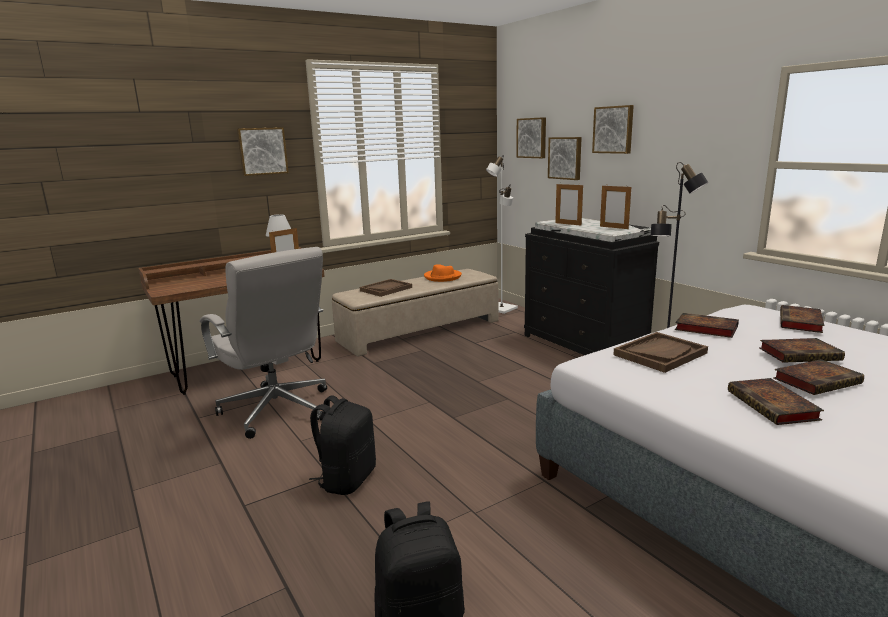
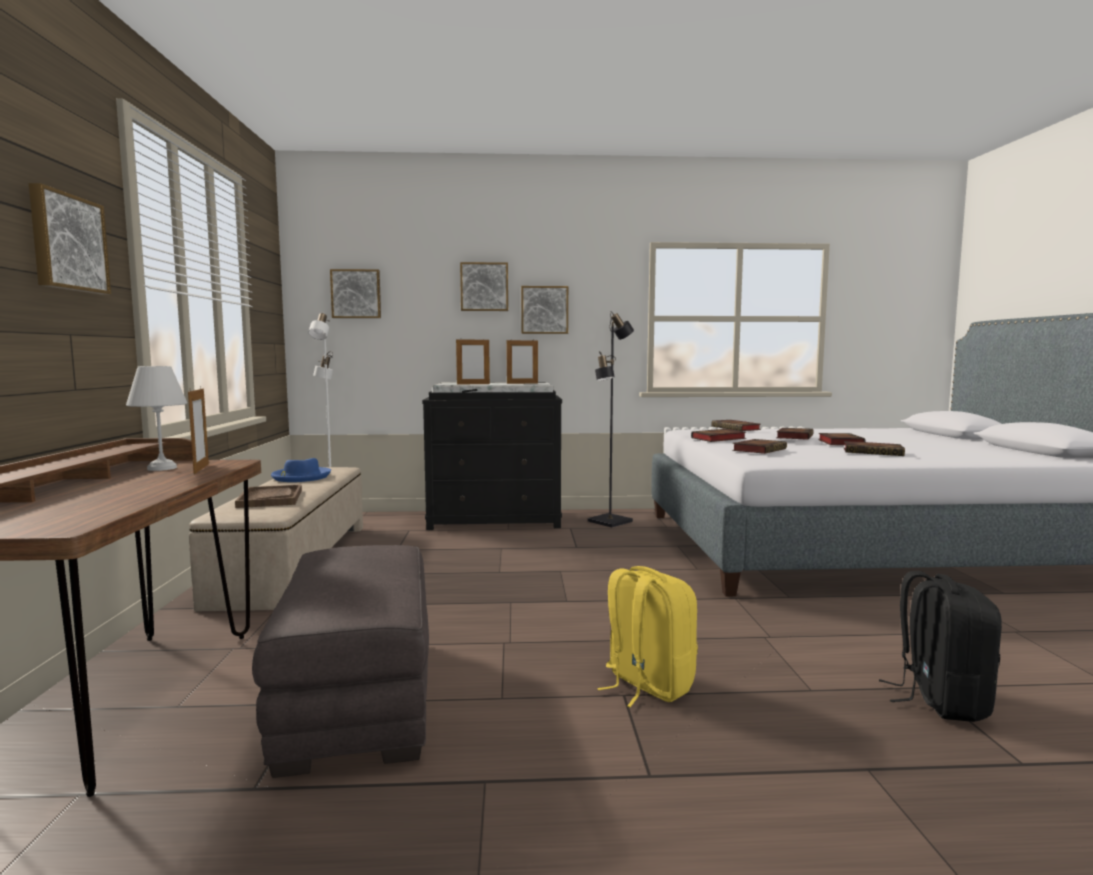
camera: 60 degrees left, 10 degrees down
(276, 408) = (359, 699): grey office chair -> grey ottoman
(347, 479) = (646, 685): black backpack -> yellow backpack
(442, 277) = (301, 477): orange hat -> blue hat
(565, 158) = (416, 317): picture -> picture (544, 310)
(660, 354) = (759, 450): brown tray -> book

